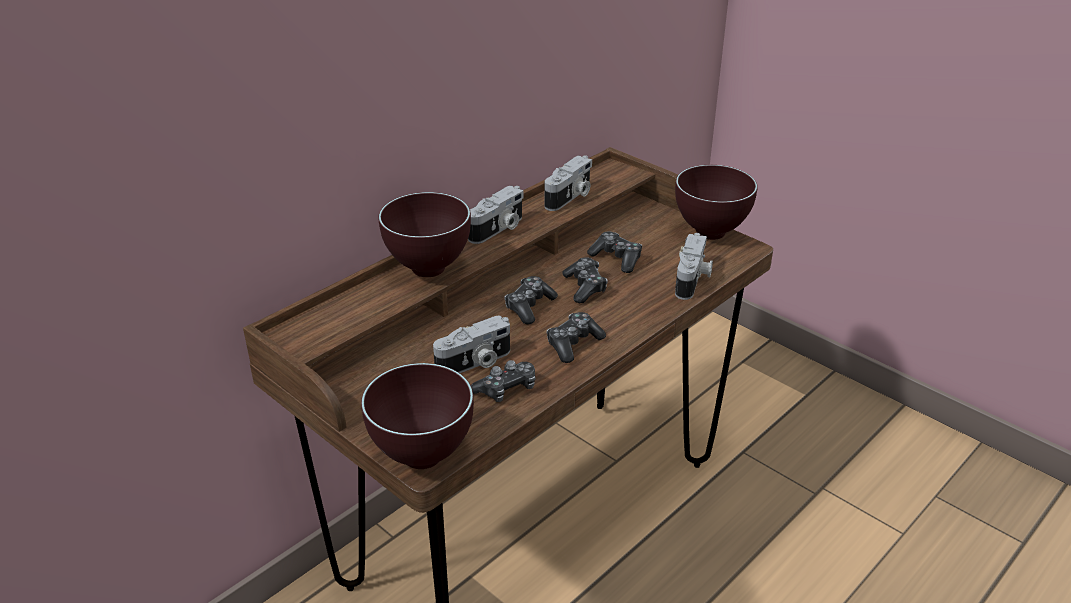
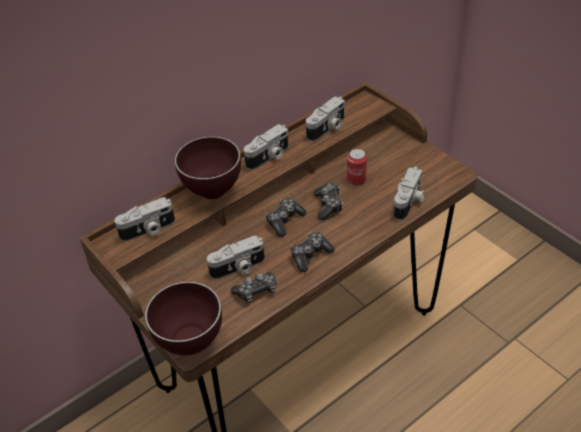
camera: 10 degrees right, 10 degrees up
(343, 316) = (148, 230): none -> camera
(617, 258) = (356, 180): game controller -> can
(710, 232) = (432, 158): brown bowl -> none

